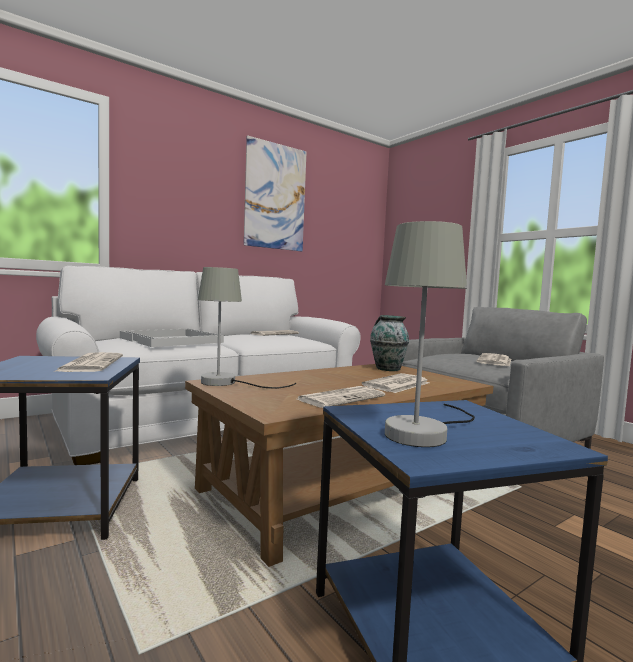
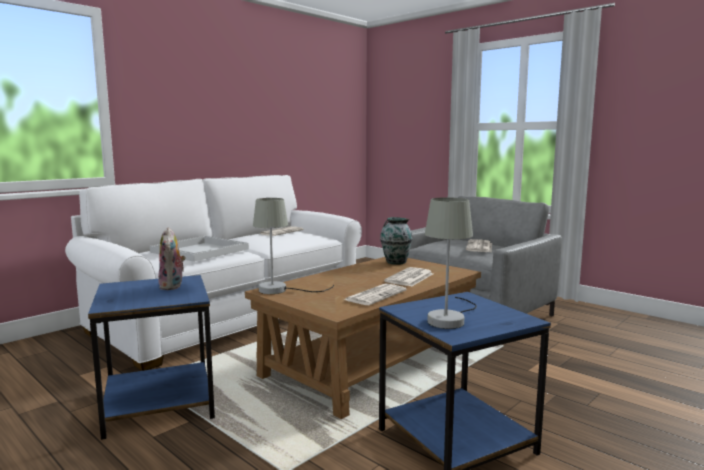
camera: 10 degrees left, 5 degrees up
(90, 364) = (173, 286): newspaper -> plush toy
(275, 196) = (263, 90): picture -> none

